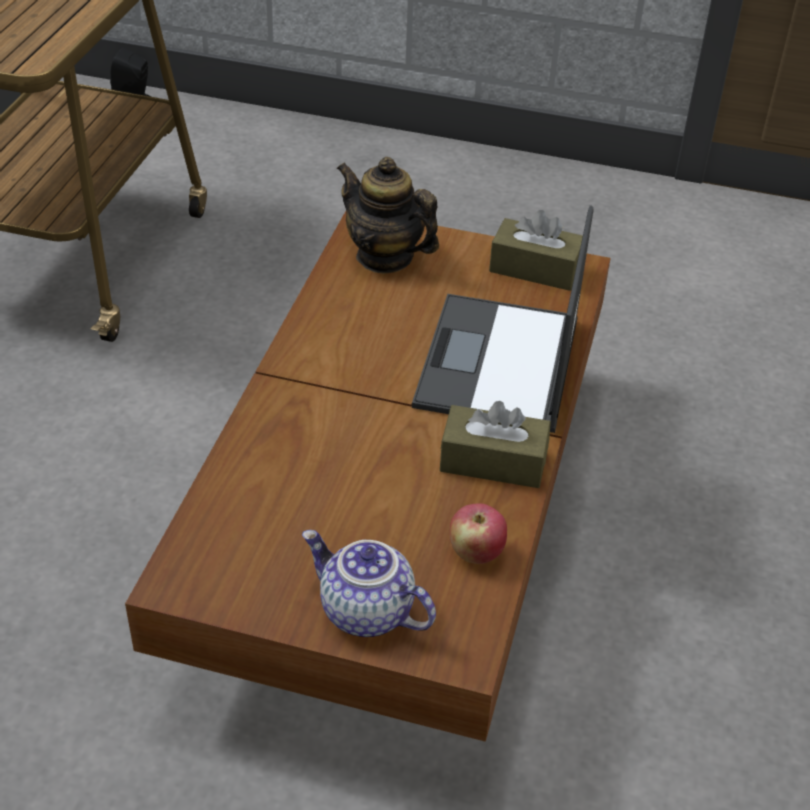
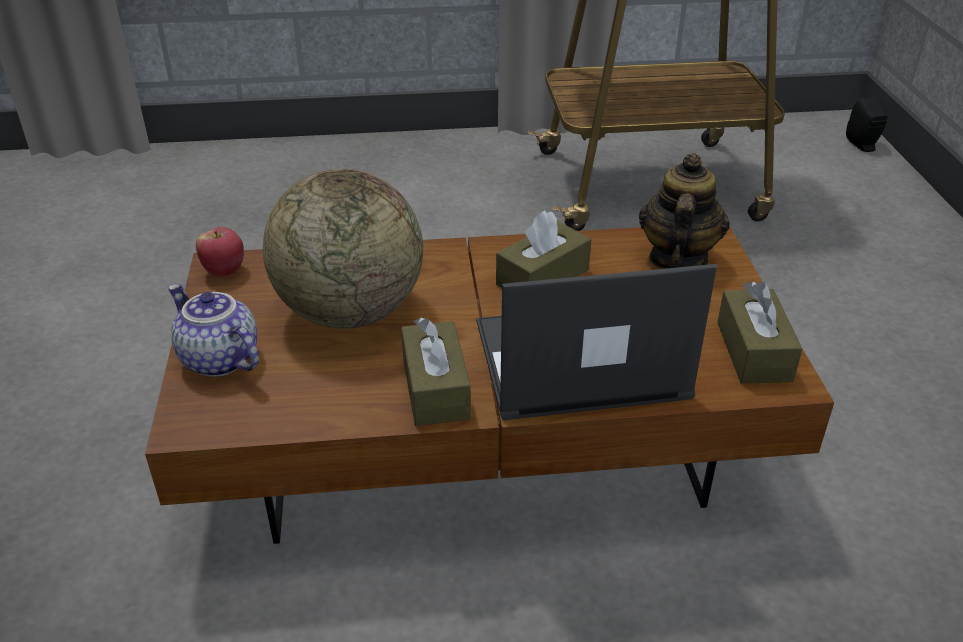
camera: 70 degrees right, 5 degrees down
(338, 491) = (350, 312): none -> globe
(362, 344) = (542, 277): none -> brown tissue box
(364, 612) = (217, 360): teapot -> teapot turned 60 degrees counterclockwise
(475, 553) = (310, 405): apple -> apple (224, 271)

